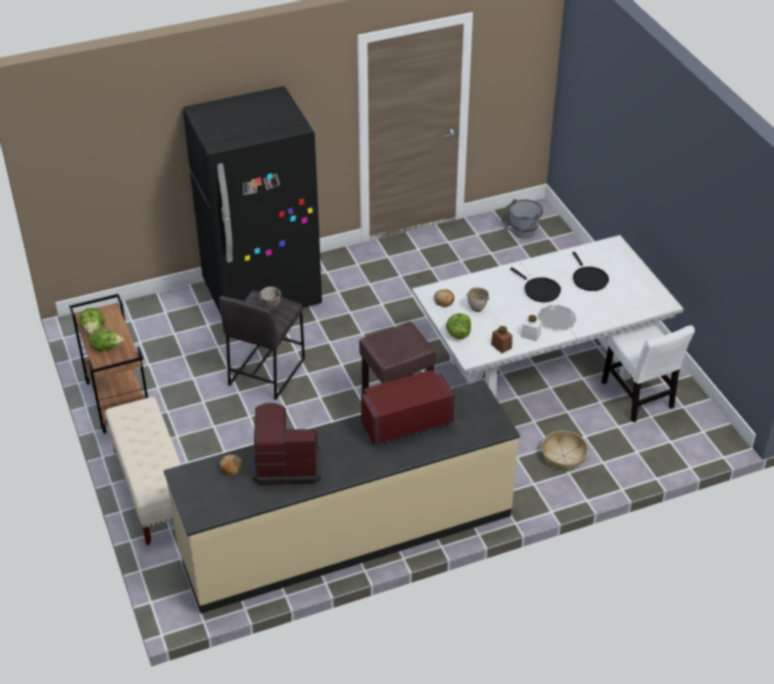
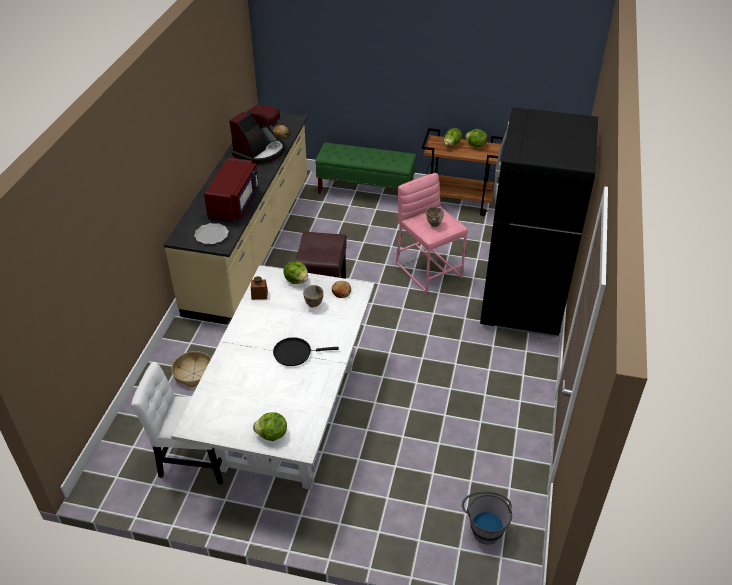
camera: 125 degrees right, 0 degrees up
(153, 490) = (366, 190): beige bench -> green bench
(265, 372) = (429, 269): grey stool -> pink stool
(530, 335) = (252, 317): white jar -> none
(557, 319) = (252, 342): plate -> plate (211, 235)
(589, 279) = (276, 395): black frying pan -> none
(622, 262) = (272, 435): none -> lettuce

